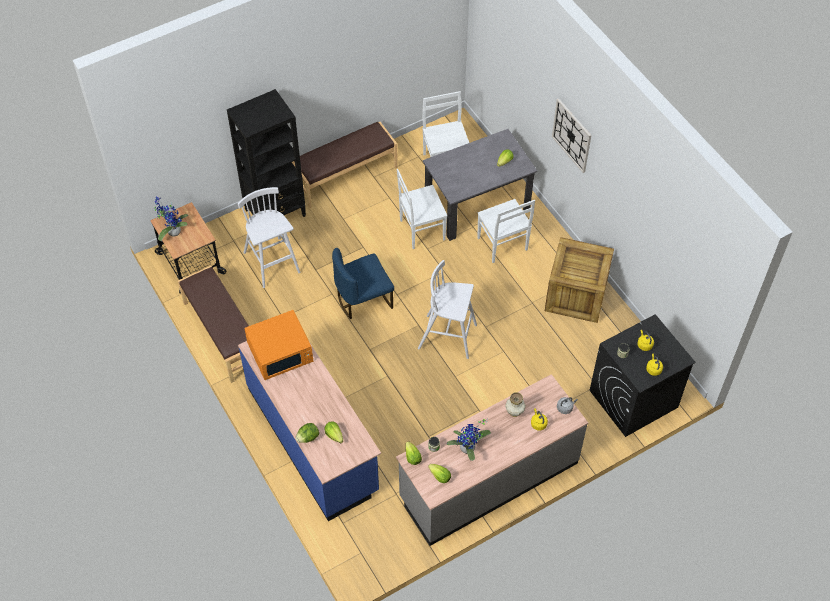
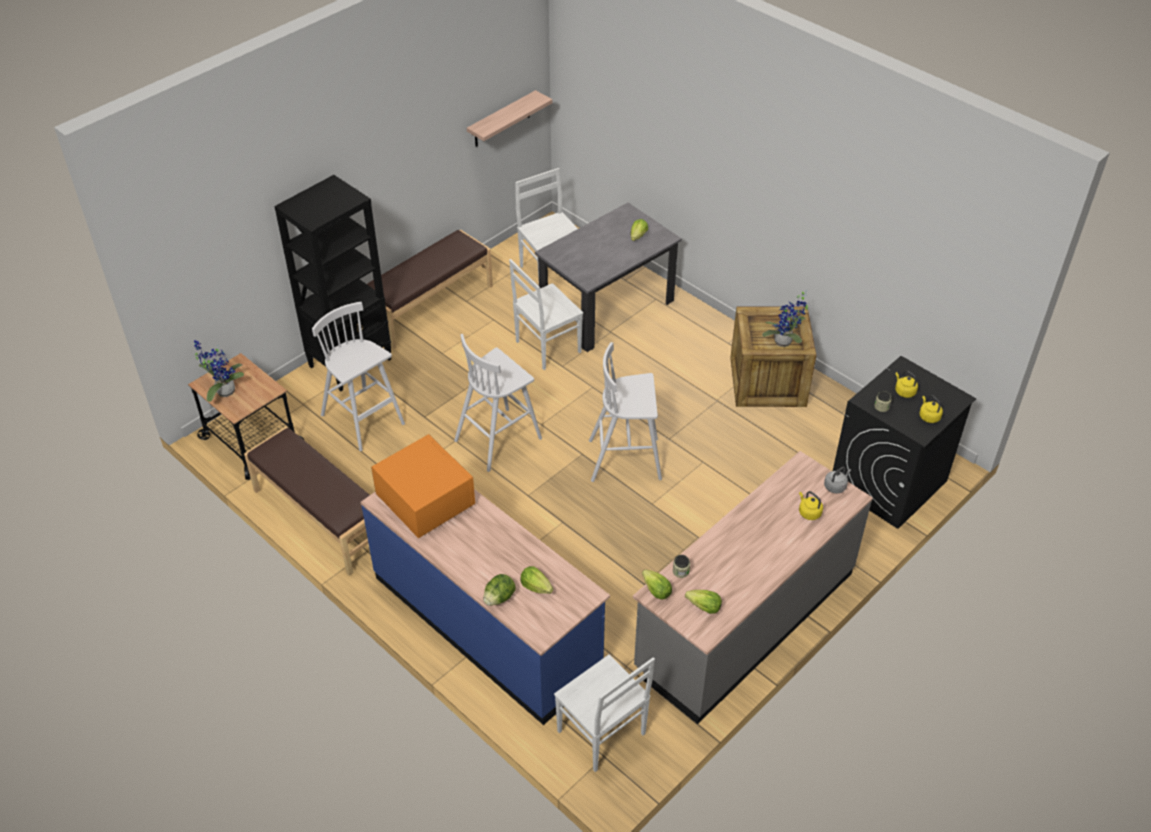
camera: 15 degrees left, 10 degrees down
(281, 352) = (425, 499): orange microwave -> orange microwave turned 90 degrees counterclockwise
(363, 299) = (499, 439): blue chair -> white stool
(422, 48) = (502, 120): none -> shelf
(468, 449) = (729, 564): potted plant -> potted plant (785, 343)
(503, 245) = (655, 344): white chair -> white chair (603, 734)
(514, 412) = (771, 506): vase -> none
(572, 135) = (728, 169): wall clock -> none

